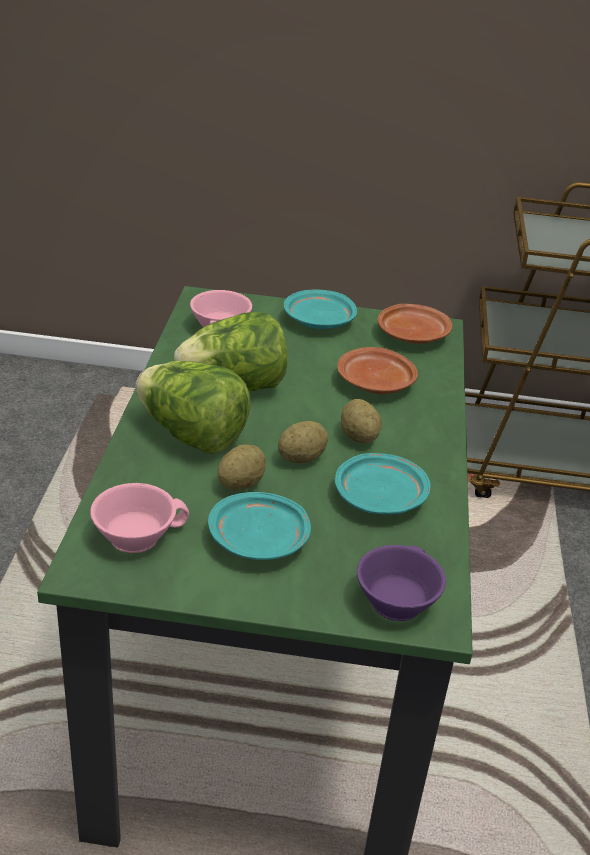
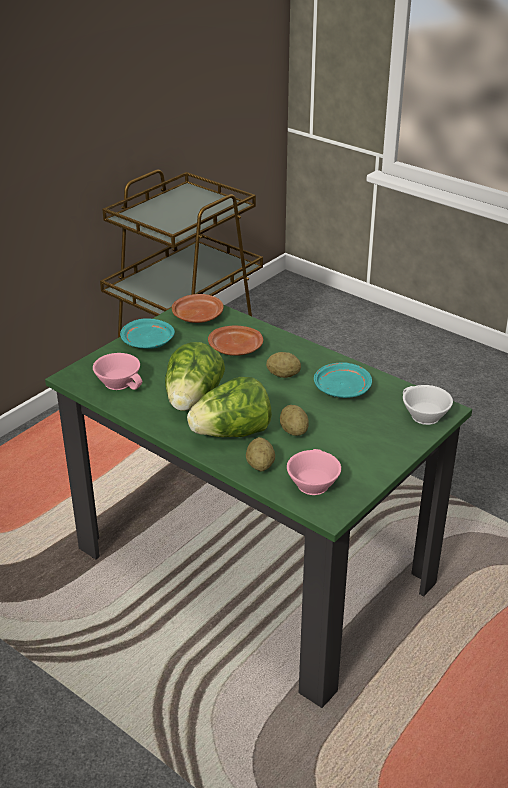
camera: 55 degrees left, 0 degrees up
(260, 540) = (348, 441): turquoise plate -> none
(301, 458) = (287, 401): potato -> potato (260, 465)
(394, 599) = (423, 416): purple cup -> white cup

